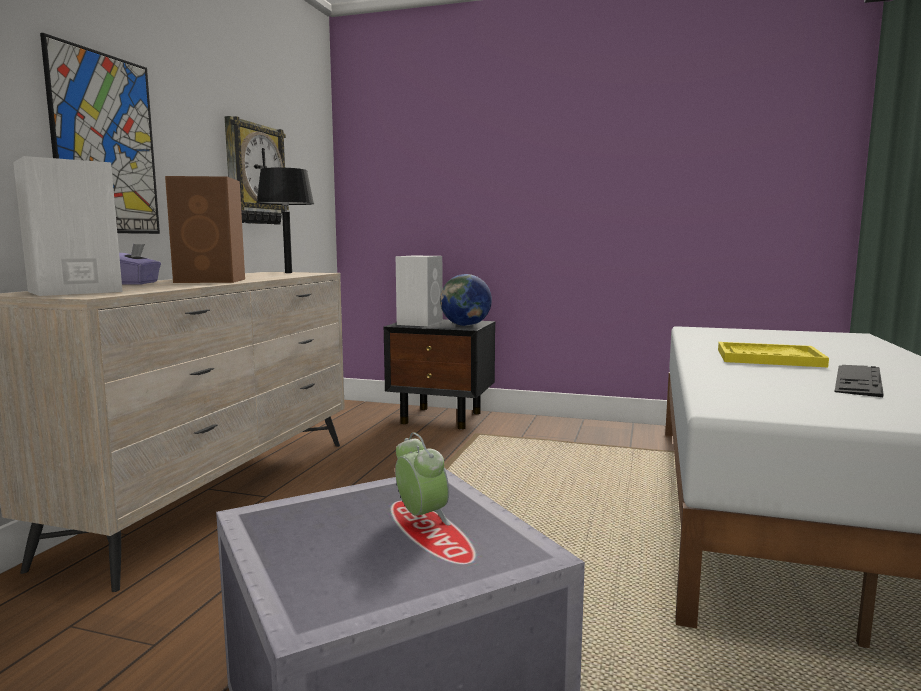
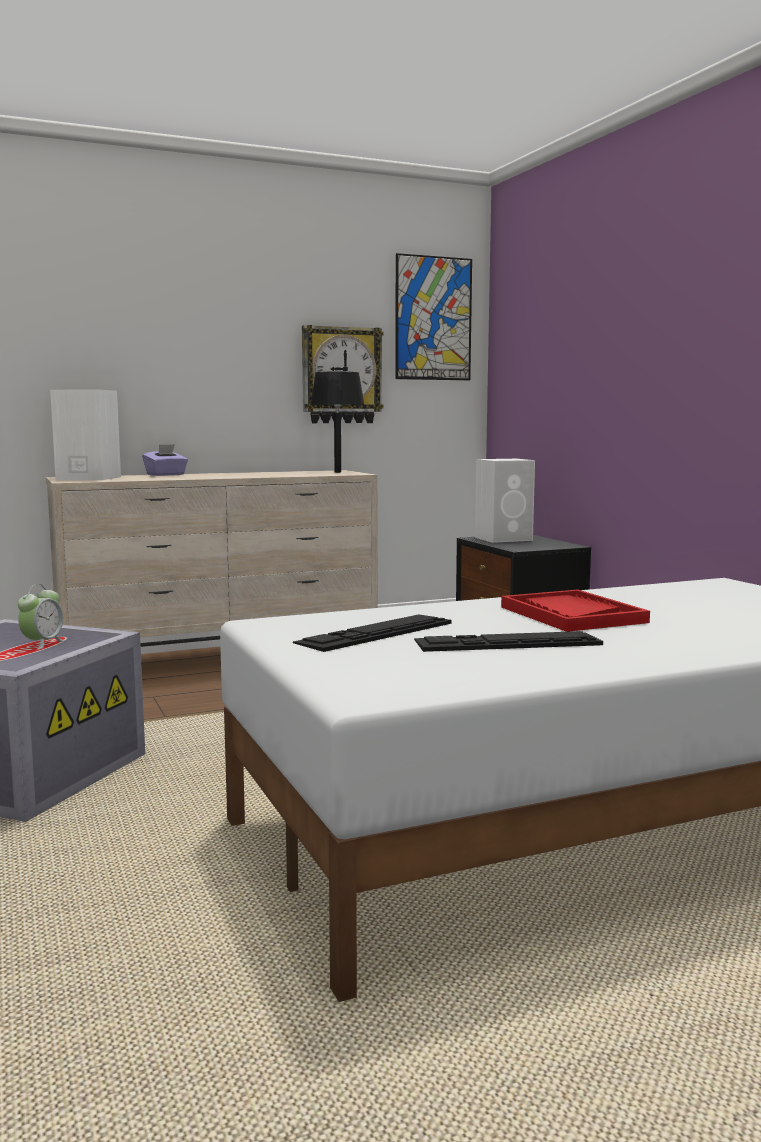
camera: 50 degrees right, 0 degrees up
(105, 144) = (163, 368): picture -> picture (433, 318)
(212, 281) = (215, 476): brown speaker -> none
(465, 325) = (531, 546): globe -> none
(768, 358) = (571, 614): yellow tray -> red tray
(798, 394) = (375, 632): none -> keyboard

